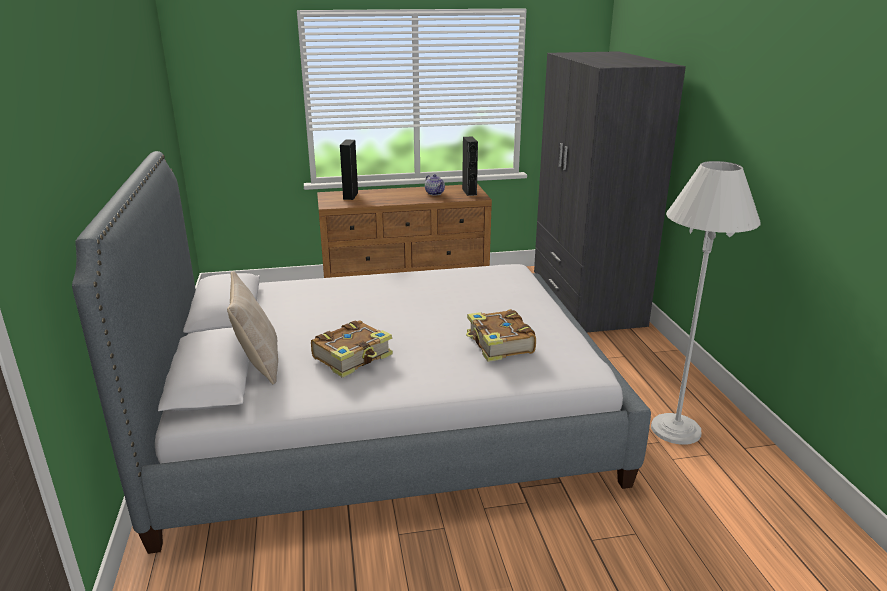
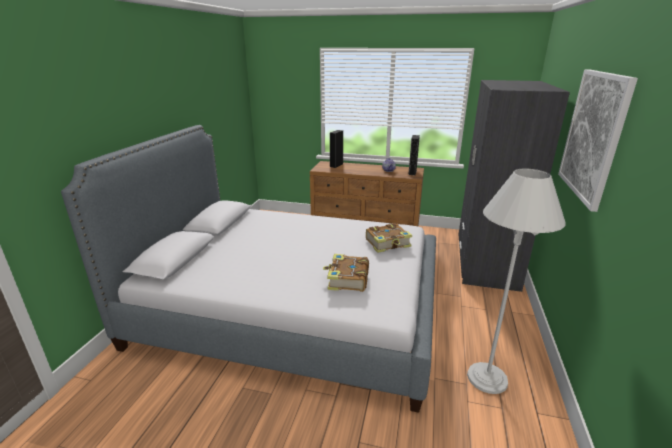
camera: 25 degrees right, 0 degrees up
(258, 363) = (203, 256): beige pillow -> none
(353, 357) = (254, 266): book -> book (388, 243)
(738, 117) = (593, 135): none -> picture

